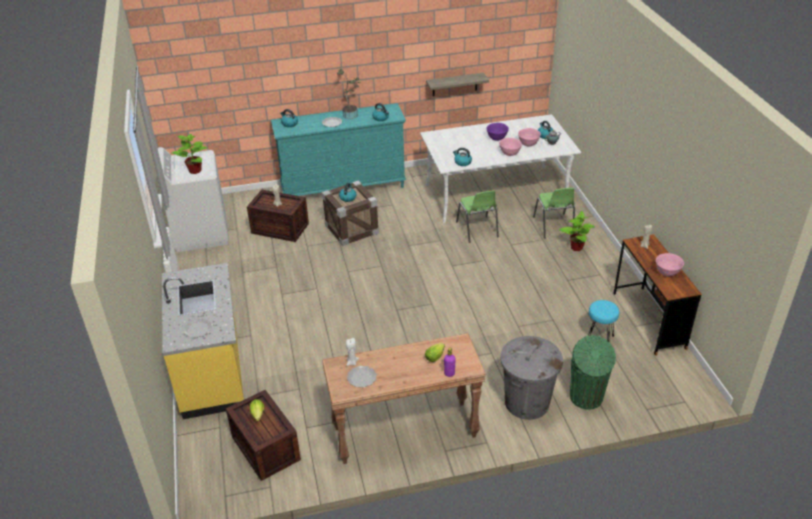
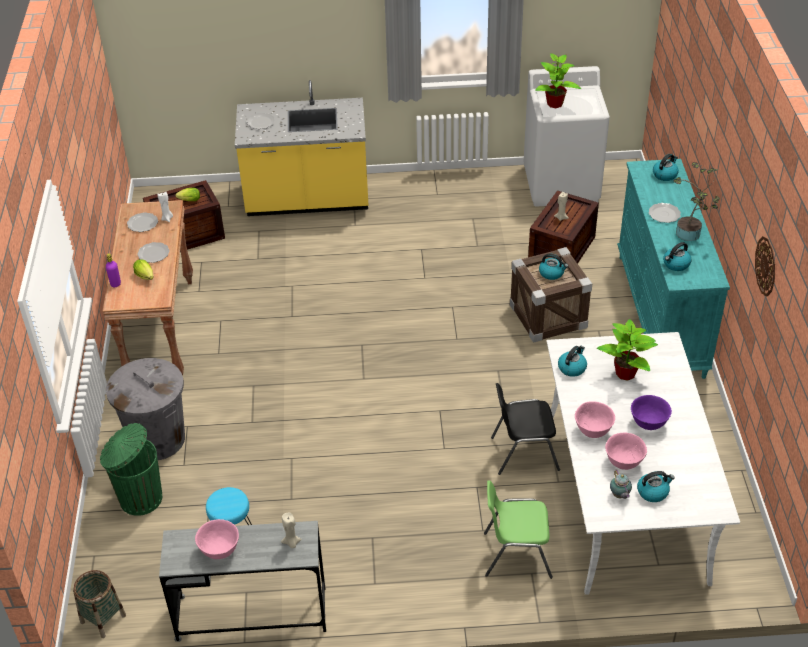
camera: 100 degrees right, 5 degrees up
(403, 359) = (153, 253): none -> plate
(430, 55) = (766, 266): none -> wall clock
(454, 84) = (767, 346): shelf -> none
(477, 230) = (523, 453): green chair -> black chair
(576, 247) = (452, 570): potted plant -> potted plant (626, 373)
(648, 320) = (252, 614): brown desk -> grey desk
(692, 389) = (103, 618): none -> basket

